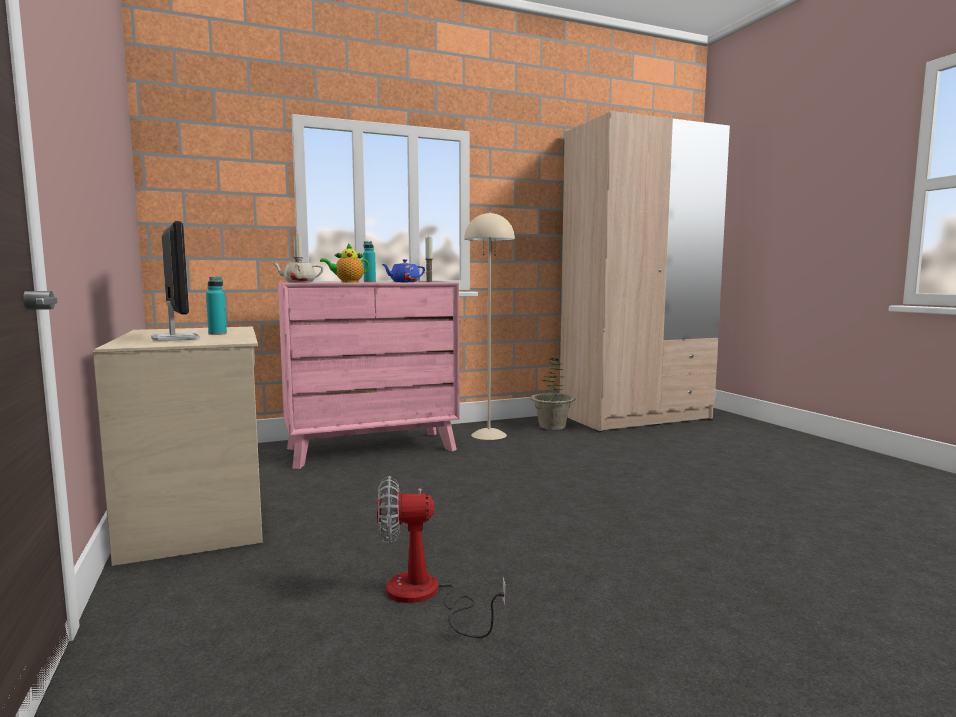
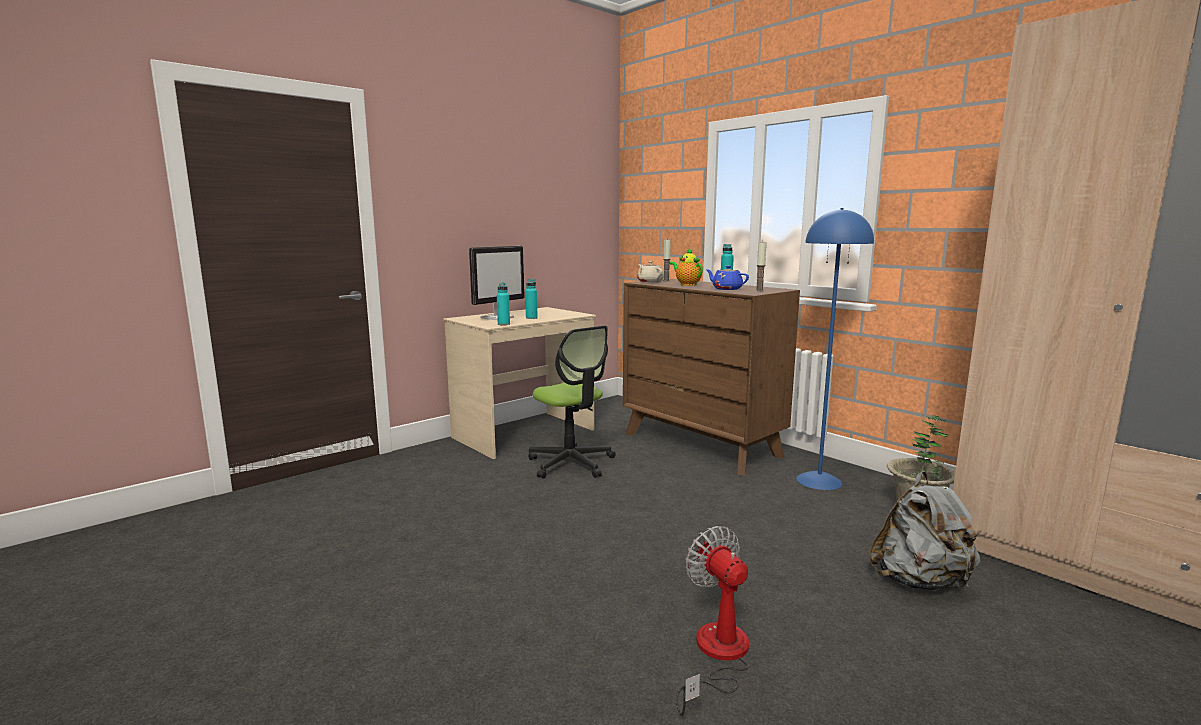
camera: 70 degrees right, 5 degrees up
(240, 339) = (503, 324): none -> turquoise bottle
(342, 502) = (571, 463): none -> office chair
(371, 449) = (701, 444): pink dresser -> brown dresser
(425, 596) = (435, 520): fan -> fan (716, 655)
(489, 435) = (818, 481): beige floor lamp -> blue floor lamp
(640, 446) = (920, 581): none -> grey backpack

